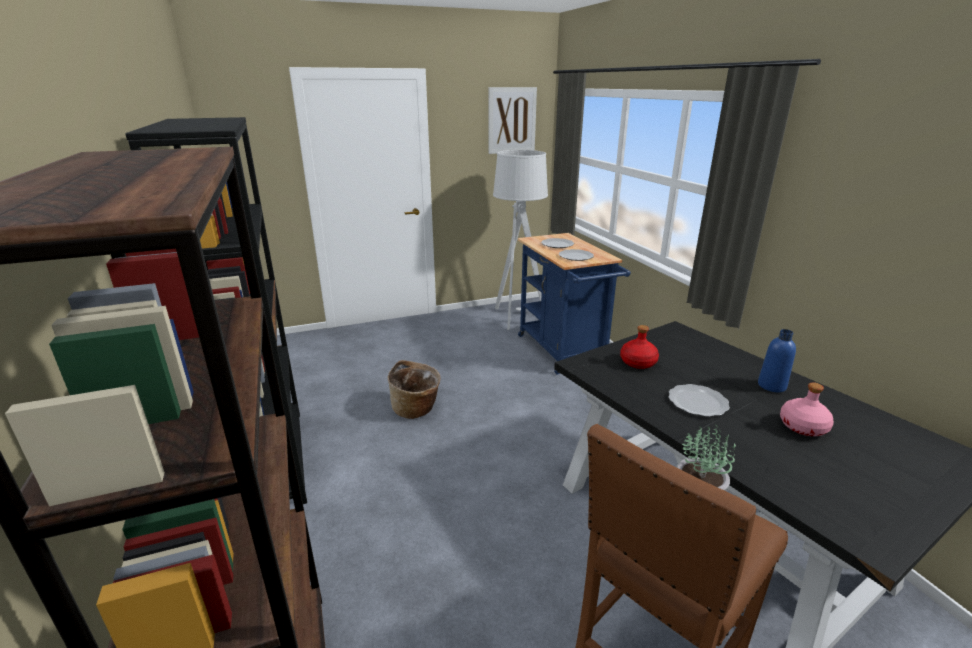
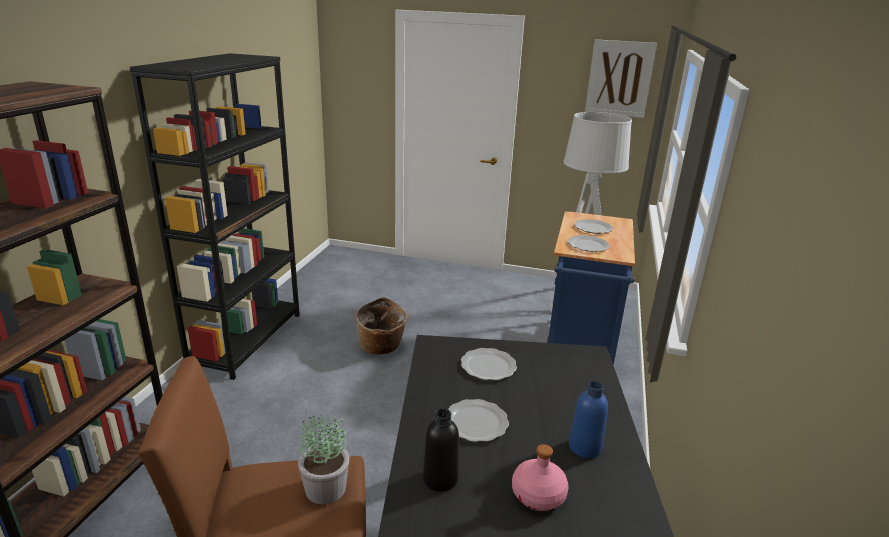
camera: 35 degrees right, 0 degrees up
(637, 362) = (488, 366): red bottle -> plate
(745, 449) = (440, 479): none -> black bottle

